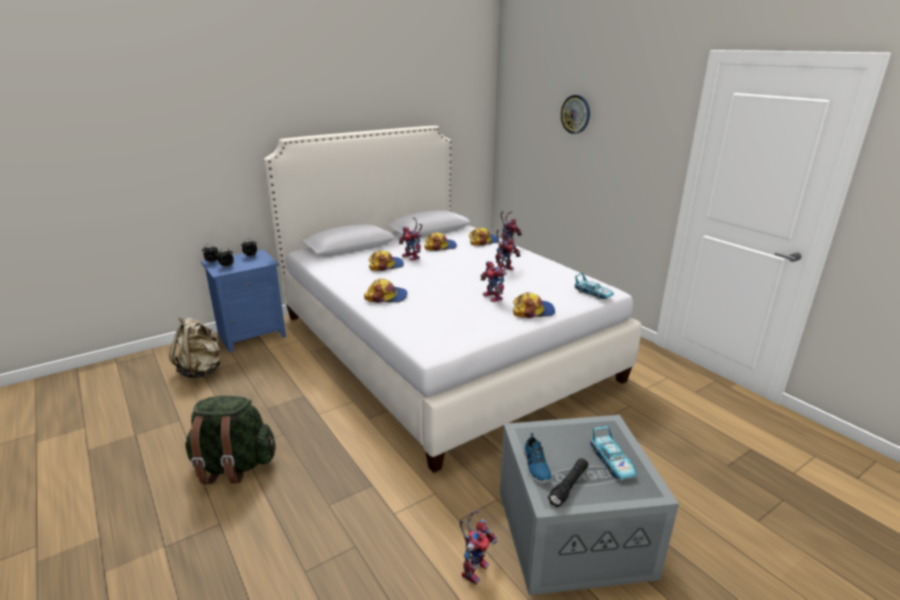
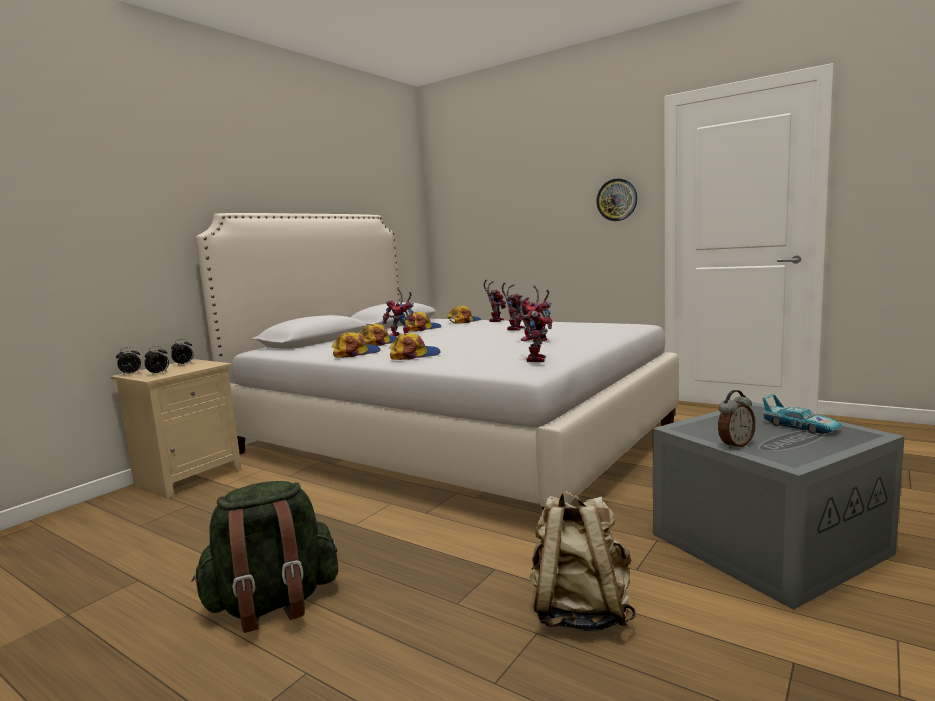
camera: 20 degrees left, 15 degrees down
(201, 370) = (136, 524): beige backpack -> beige backpack (580, 612)
(252, 334) = (189, 477): blue nightstand -> beige nightstand
(474, 567) = (704, 605): toy robot -> toy robot (533, 359)
(533, 311) = (590, 340): cap -> cap (356, 353)
(535, 466) = (735, 445): shoe -> alarm clock
(568, 486) = (790, 449): black flashlight -> none
(575, 114) = (527, 187): wall clock -> wall clock (617, 200)
(593, 293) = (628, 327): toy car -> none

